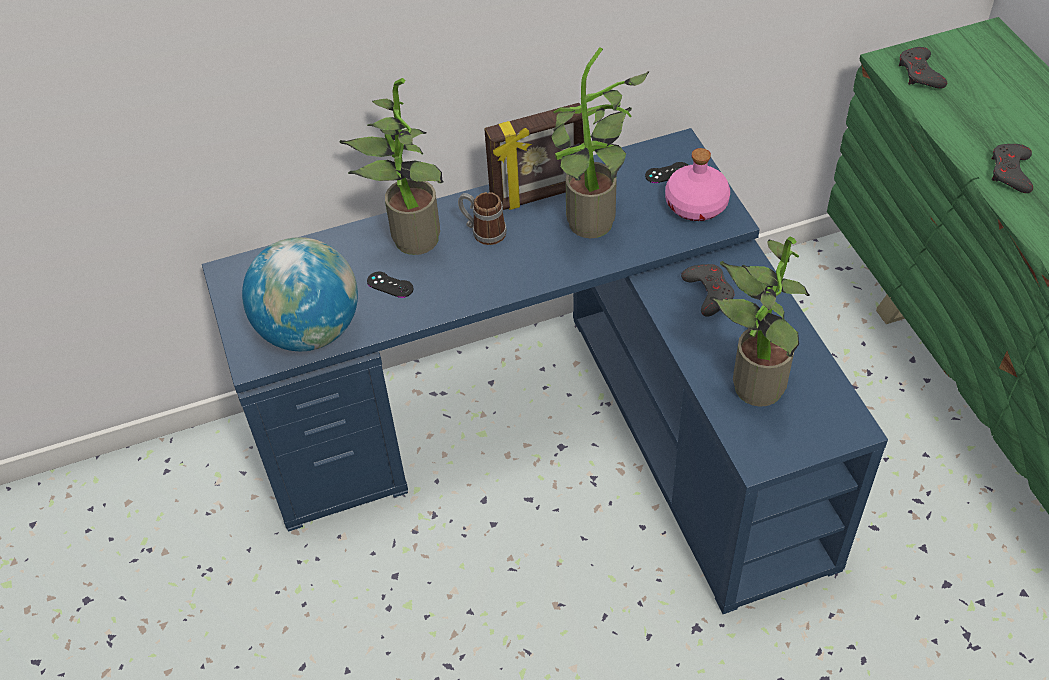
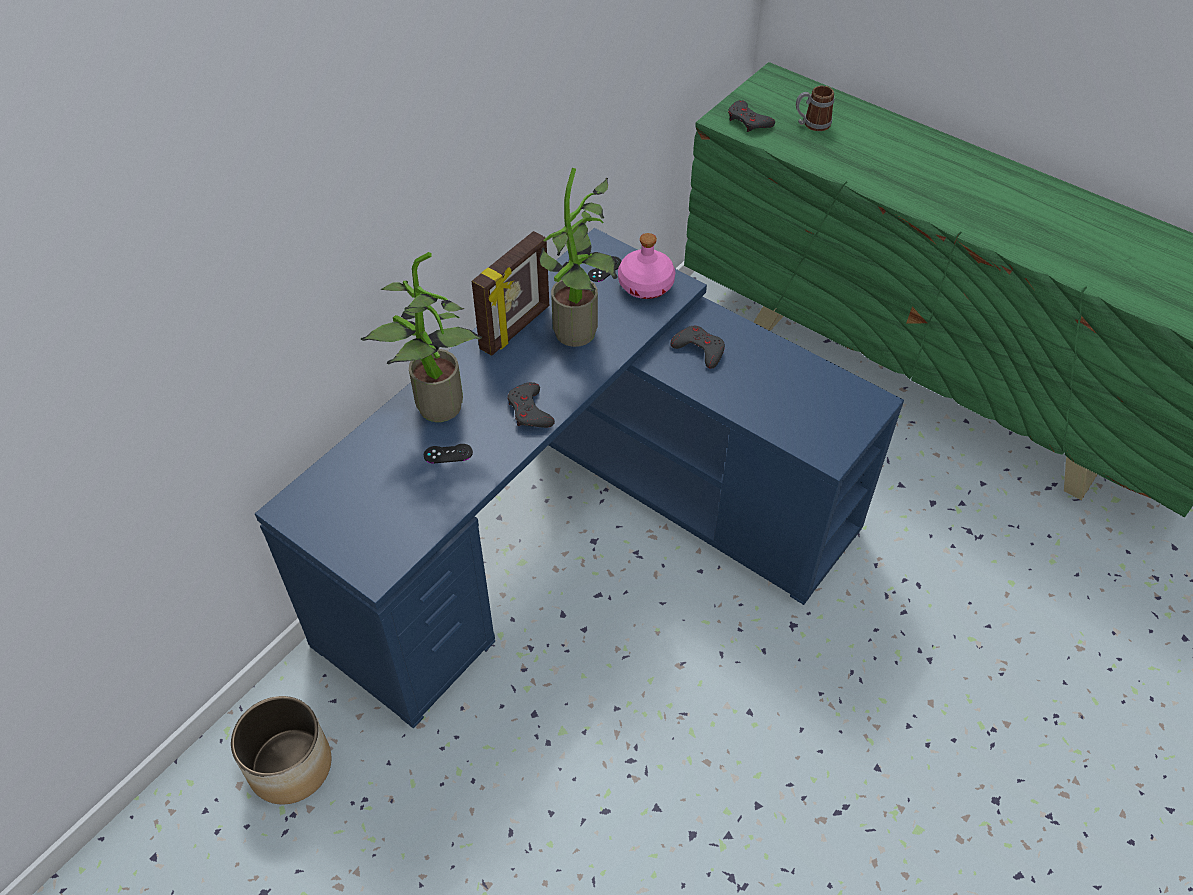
camera: 35 degrees left, 0 degrees up
(174, 507) = (289, 765): none -> planter
(310, 330) = (407, 523): globe -> none
(483, 231) = (492, 376): mug -> mug (811, 124)
(750, 384) = (783, 404): potted plant -> none
(1010, 172) = (864, 169): grey game controller -> grey game controller (529, 411)

